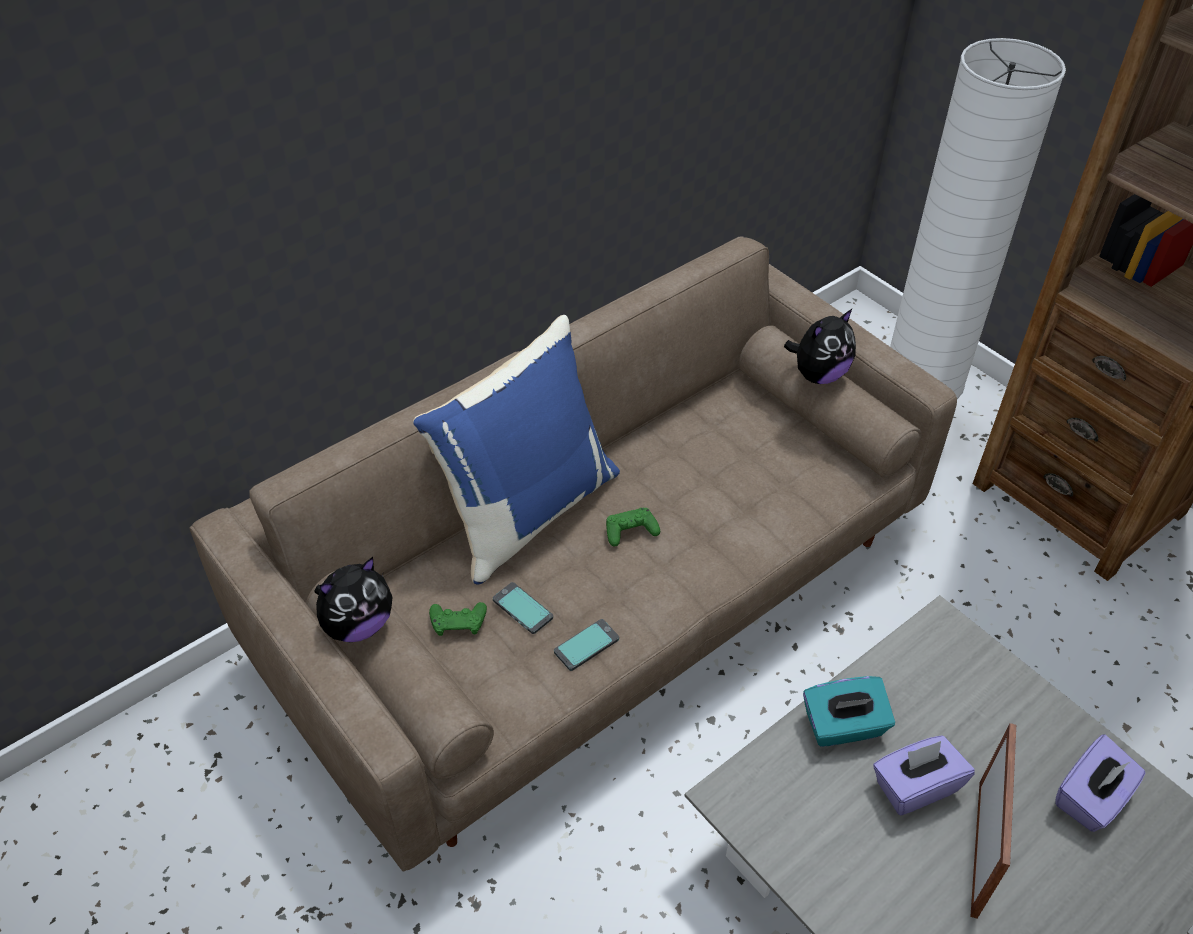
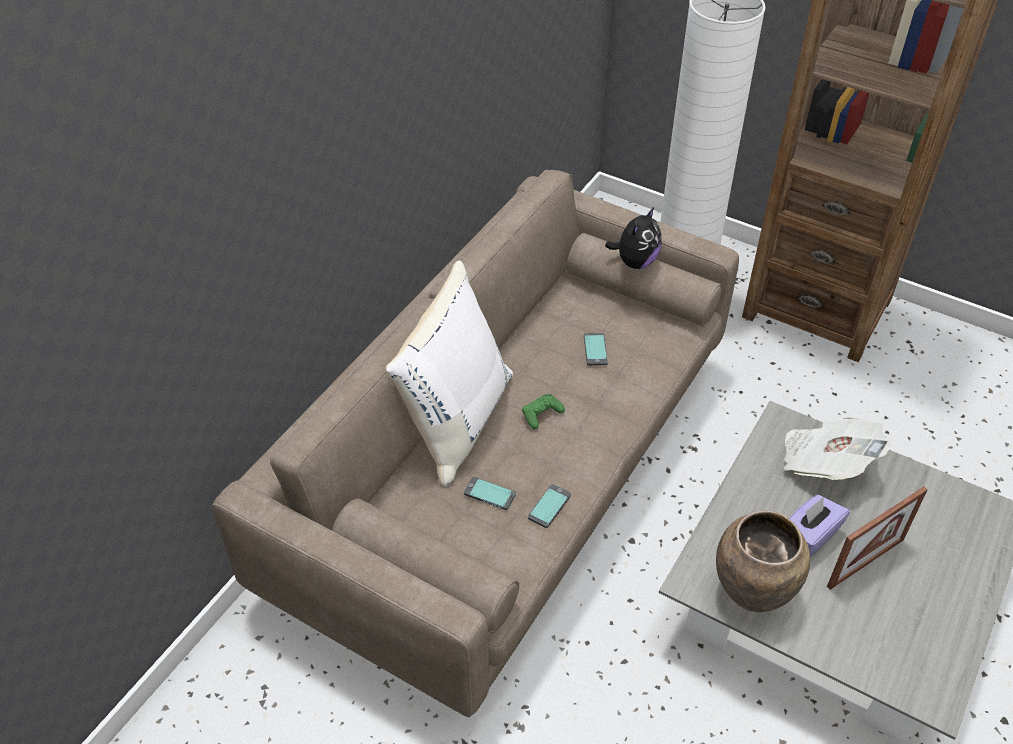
camera: 20 degrees left, 0 degrees up
(358, 625) = (387, 538): plush toy -> none
(458, 622) = (445, 518): green game controller -> none
(527, 510) = (456, 420): blue pillow -> white pillow
(733, 471) = (595, 350): none -> phone
(805, 837) = (753, 593): none -> brown vase
(843, 726) = (745, 510): turquoise tissue box -> none
(978, 847) = (865, 562): picture frame -> picture frame turned 60 degrees clockwise
(980, 697) = (825, 462): none -> newspaper
(1091, 798) = (921, 508): purple tissue box -> none

